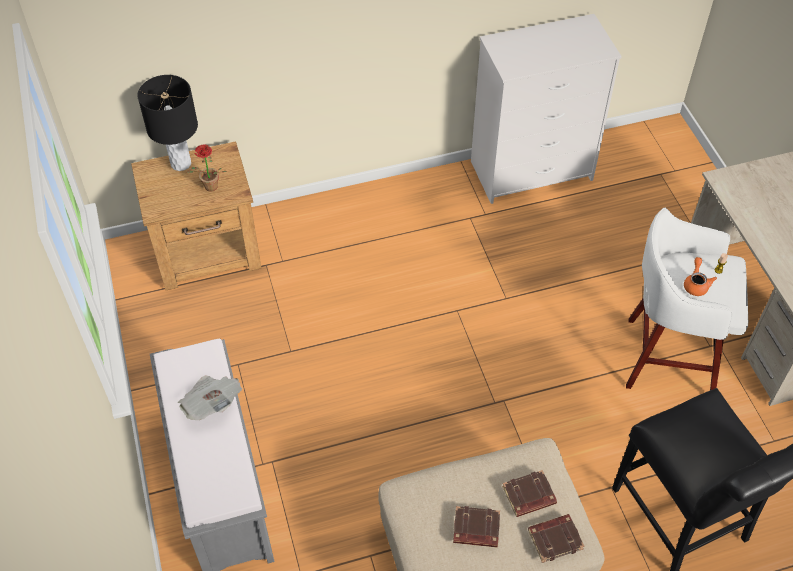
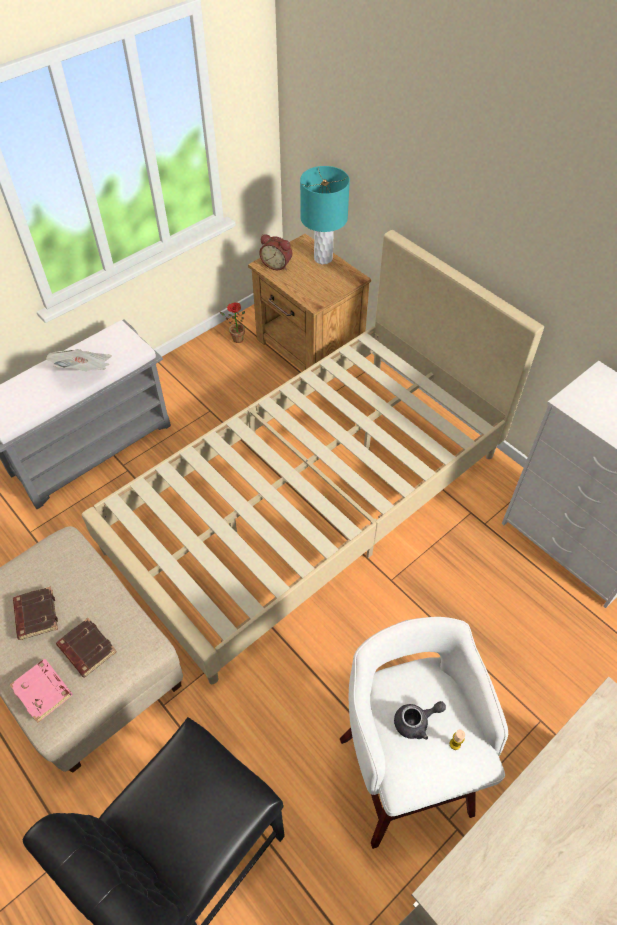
camera: 65 degrees right, 0 degrees up
(162, 201) = (277, 264): none -> alarm clock
(181, 163) = (323, 258): black table lamp -> turquoise table lamp
(209, 188) = (308, 284): potted plant -> potted plant (235, 339)
(396, 324) = (309, 501): none -> beige bed
(555, 539) = (44, 691): brown book -> pink book
(696, 284) = (416, 722): orange teapot -> grey teapot

